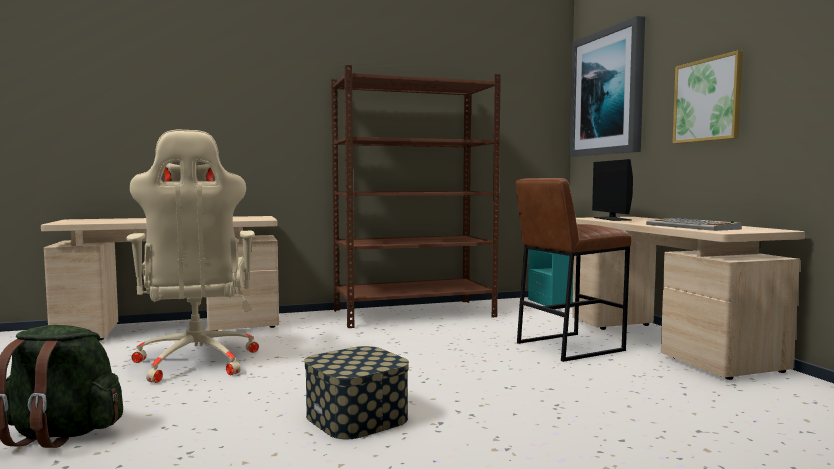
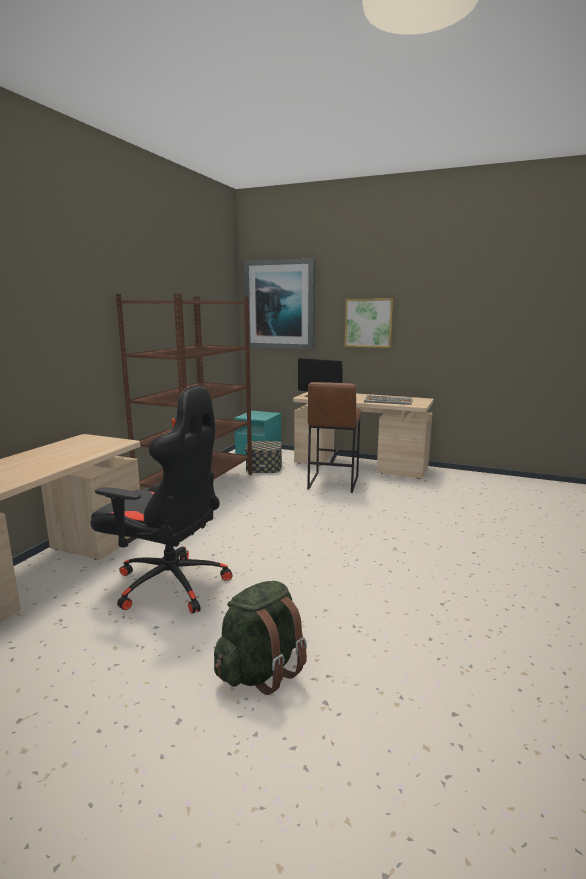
camera: 50 degrees left, 10 degrees up
(197, 359) = (164, 583): beige office chair -> black office chair
(356, 417) = (361, 564): storage box -> storage box (264, 467)

